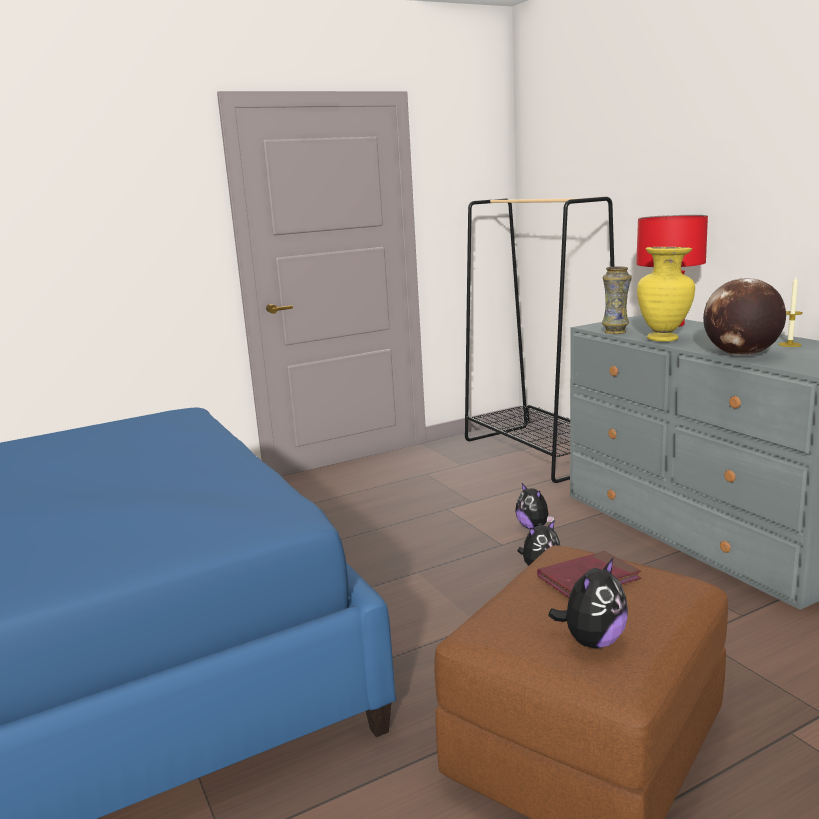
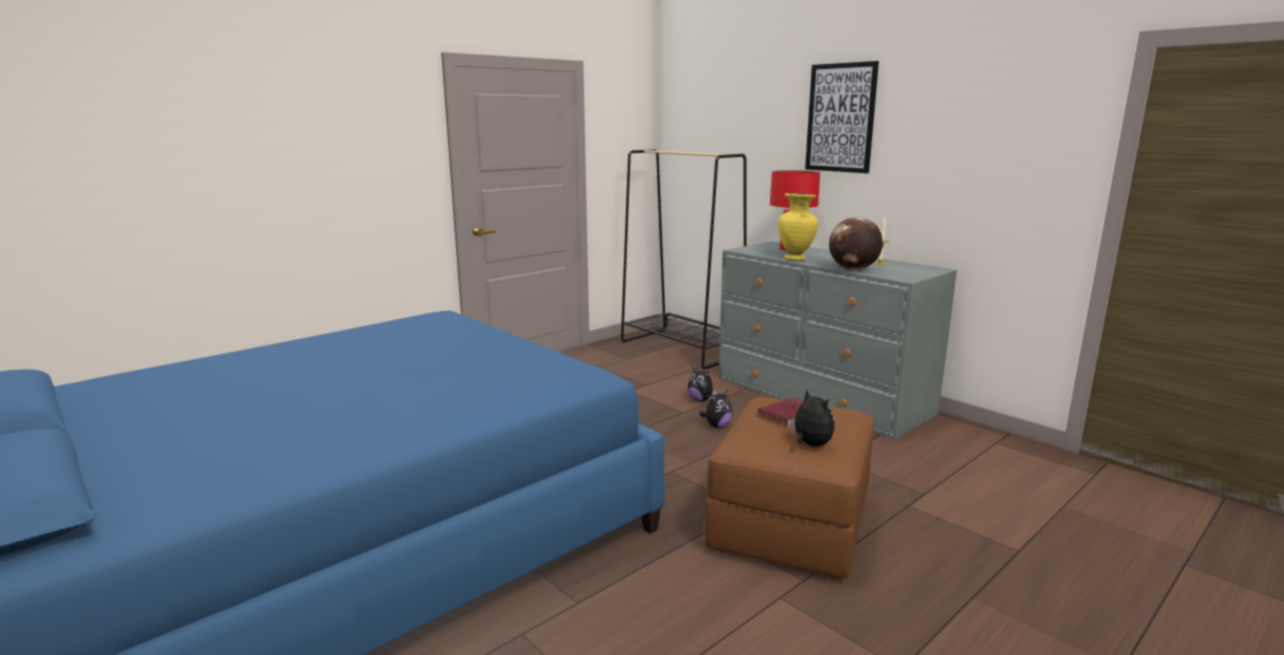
camera: 15 degrees left, 0 degrees up
(592, 641) = (810, 445): plush toy -> plush toy turned 60 degrees counterclockwise
(615, 332) = (758, 254): vase -> none
(739, 136) = (840, 118): none -> picture

